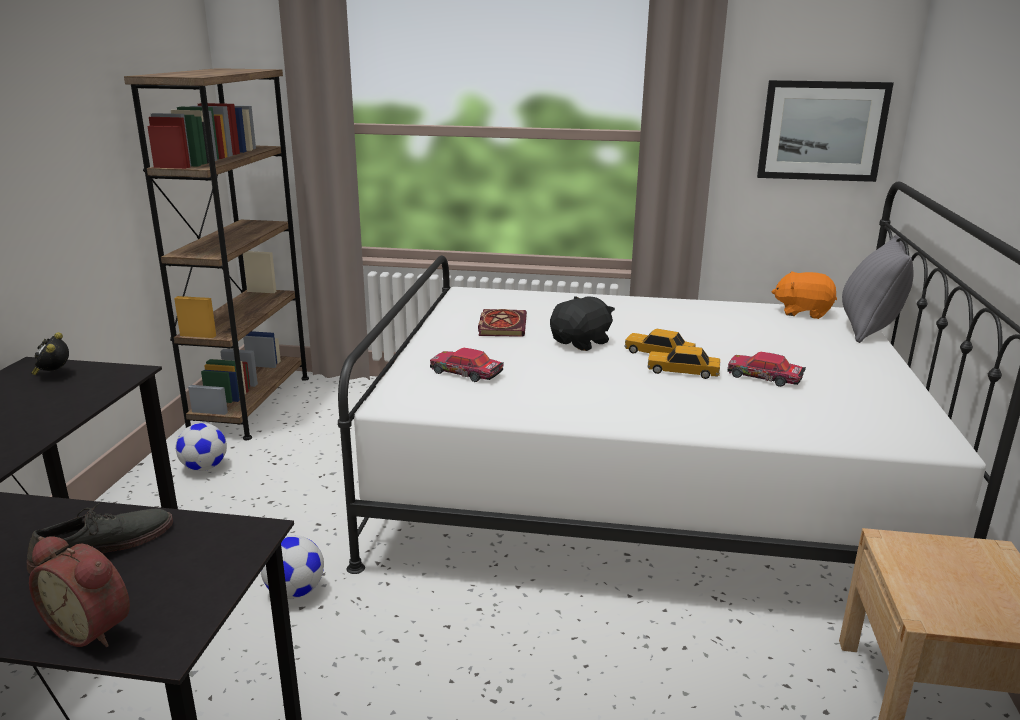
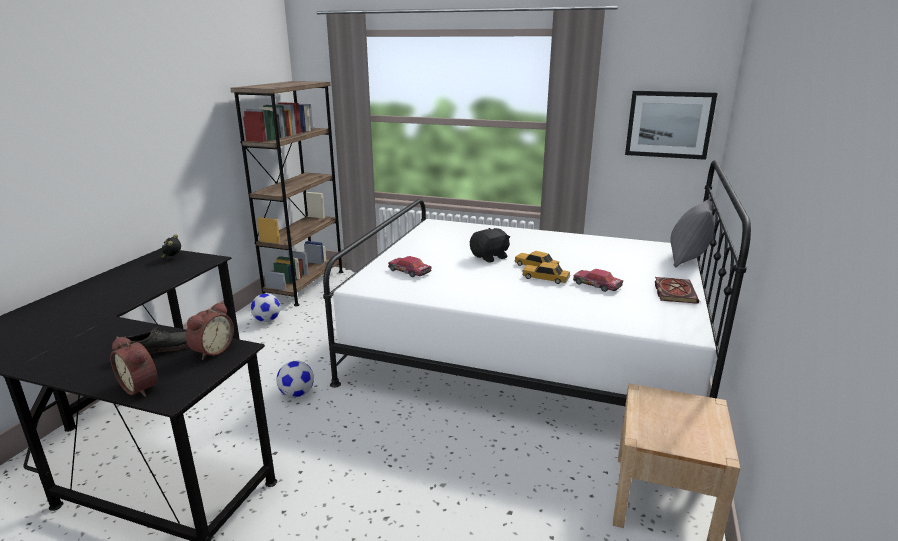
camera: 10 degrees right, 0 degrees up
(200, 541) = (211, 350): none -> alarm clock
(501, 325) = (445, 244): book -> book (673, 292)
(803, 312) = (648, 245): orange plush toy -> none

